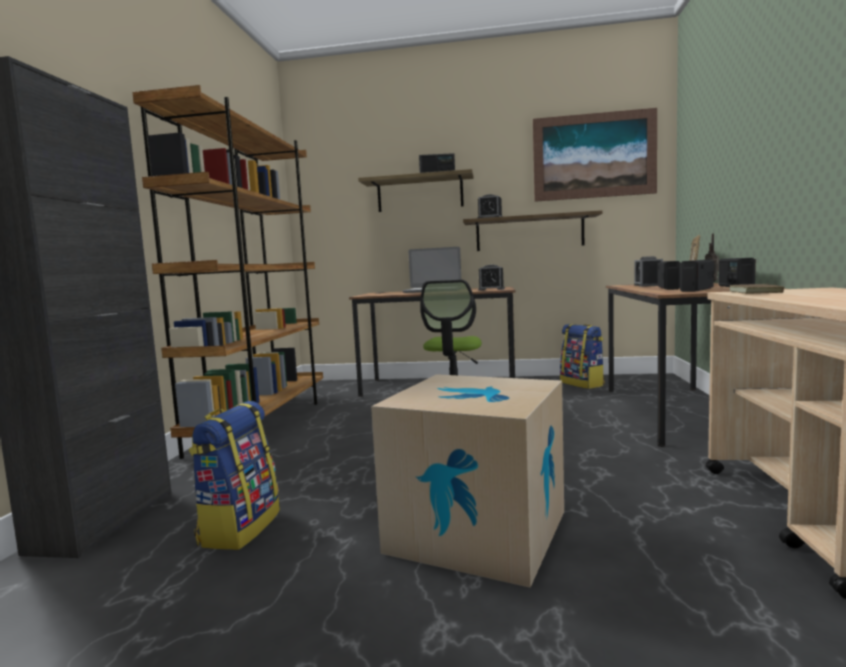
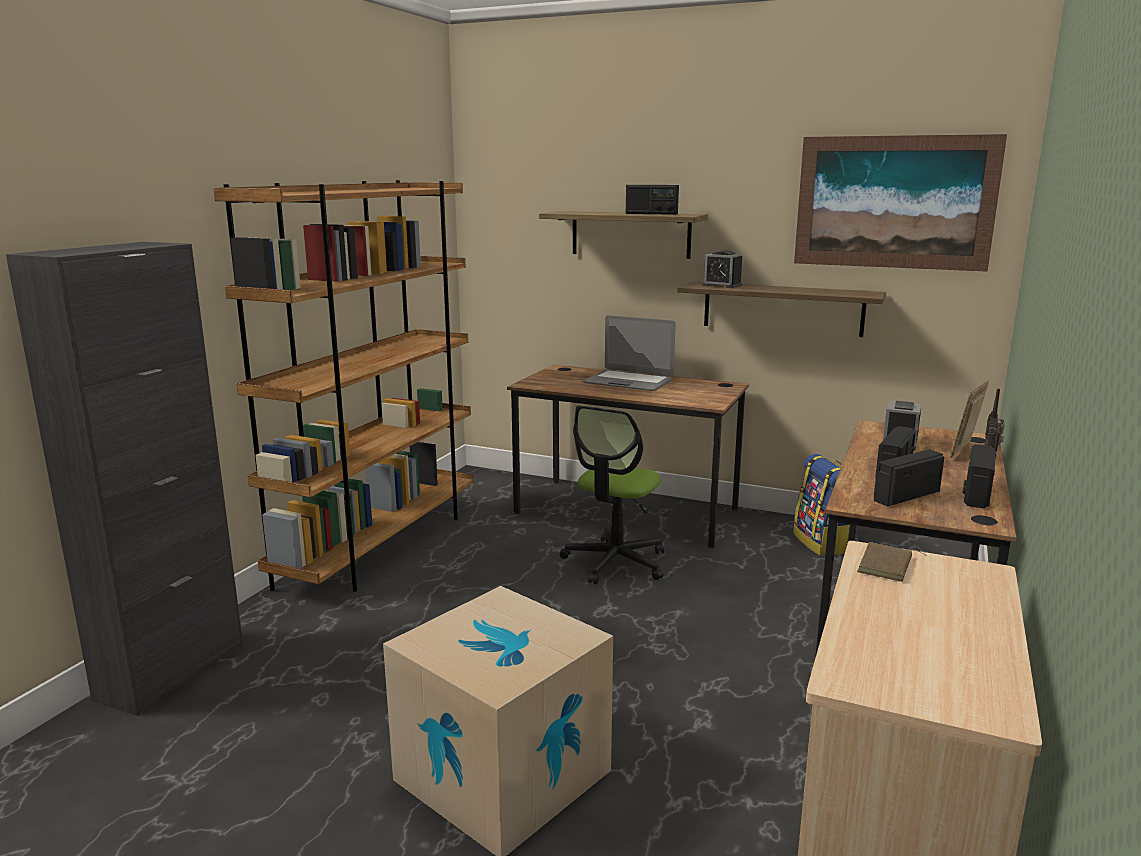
camera: 15 degrees right, 10 degrees up
(239, 527) = (284, 711): backpack -> none
(491, 289) = (700, 398): alarm clock -> none

